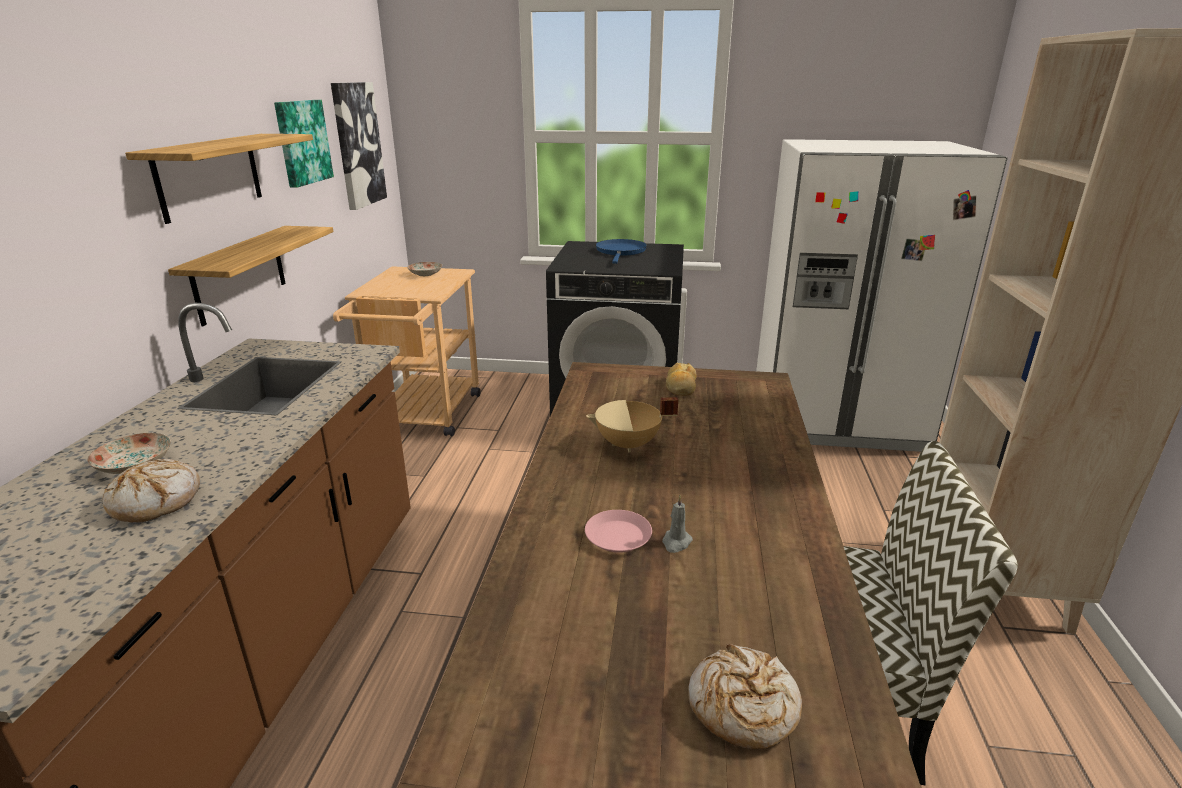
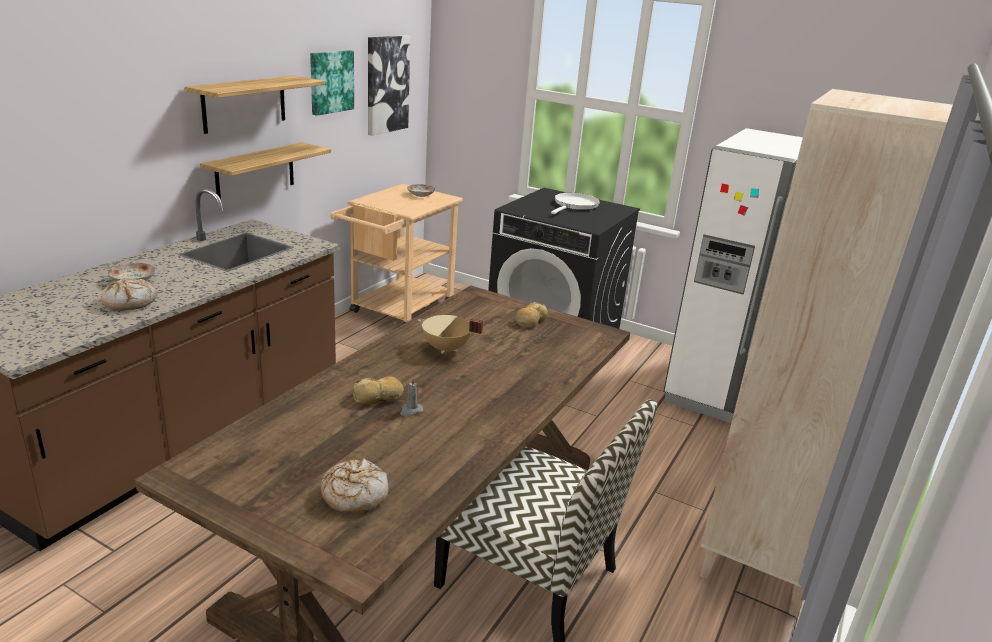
camera: 20 degrees right, 0 degrees up
(617, 536) = (378, 397): pink plate -> bread
(620, 252) = (575, 205): blue frying pan -> white frying pan

